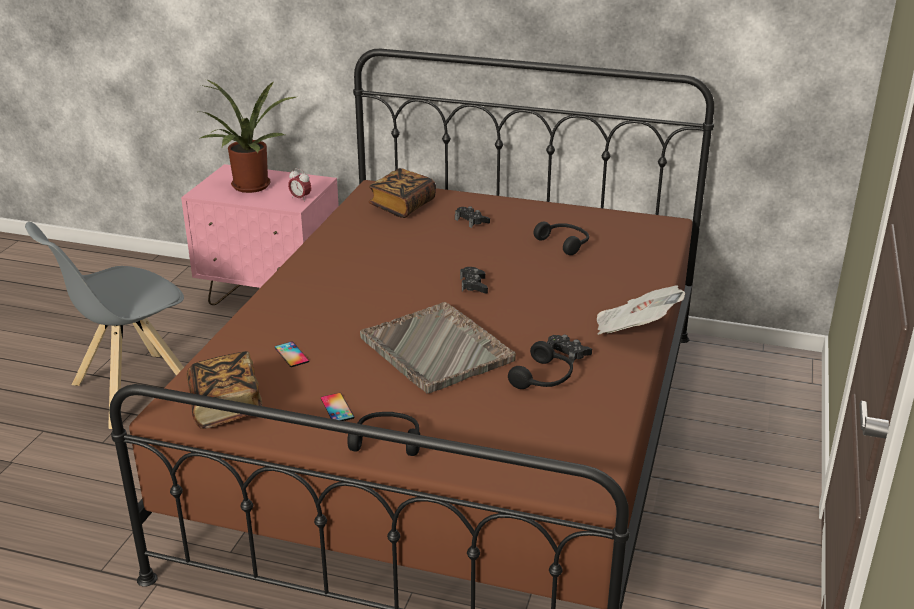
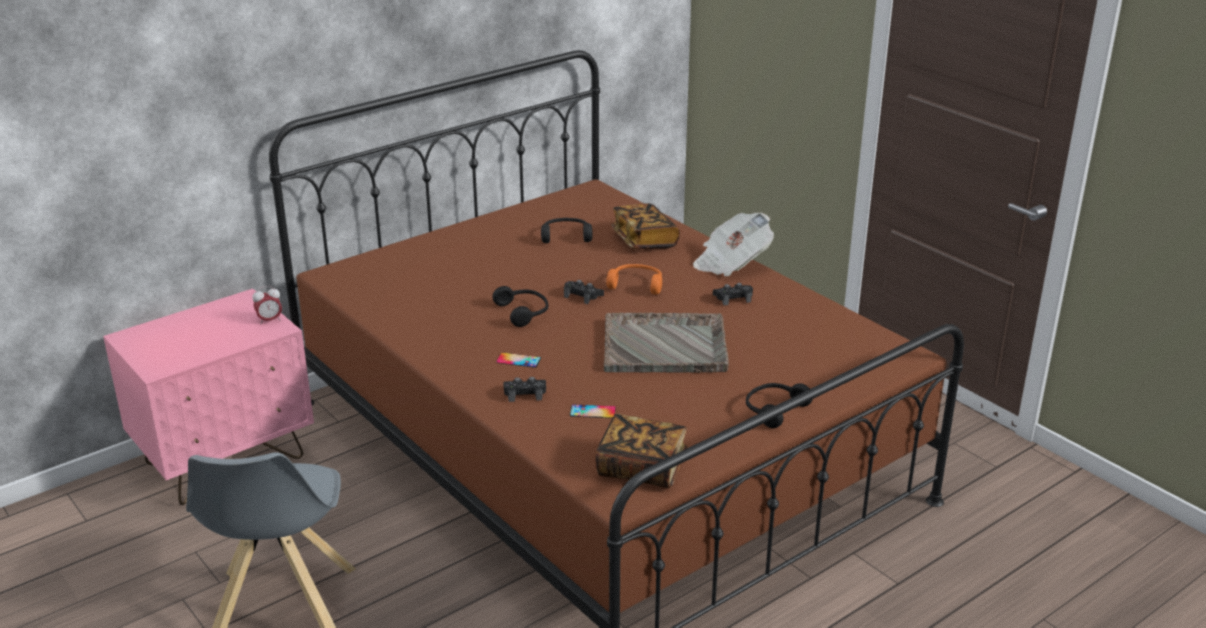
camera: 55 degrees left, 0 degrees up
(250, 188) = (195, 339): potted plant -> none
(337, 408) = (703, 416): phone -> phone (518, 360)
(402, 206) = (387, 275): book -> book (644, 240)
(471, 221) = (468, 257): black game controller -> black game controller (525, 393)
(526, 301) = (636, 285): none -> orange headphones
(544, 378) = (757, 319): black headphones -> black headphones (524, 312)

